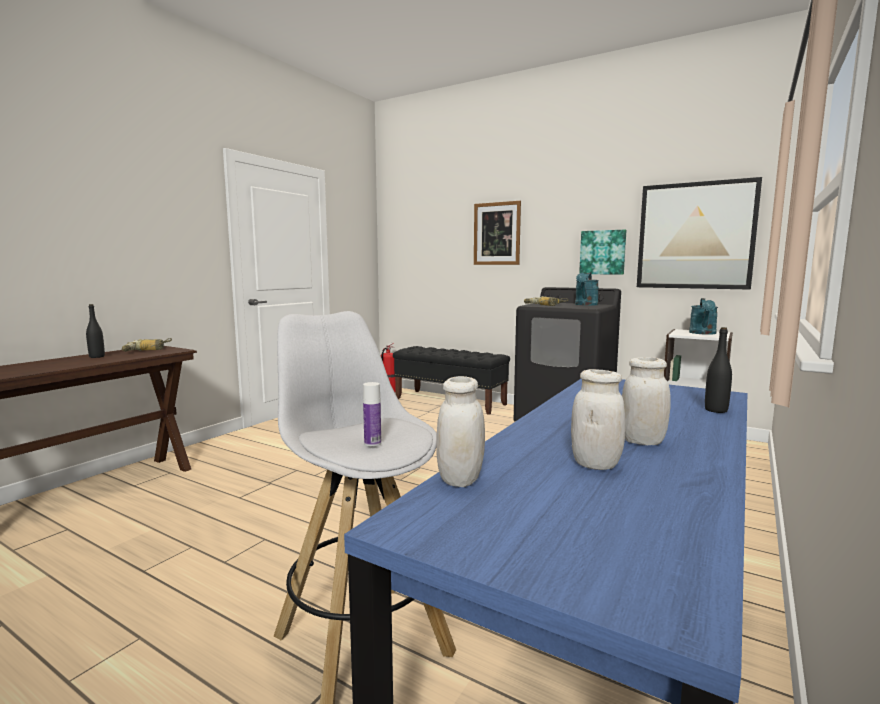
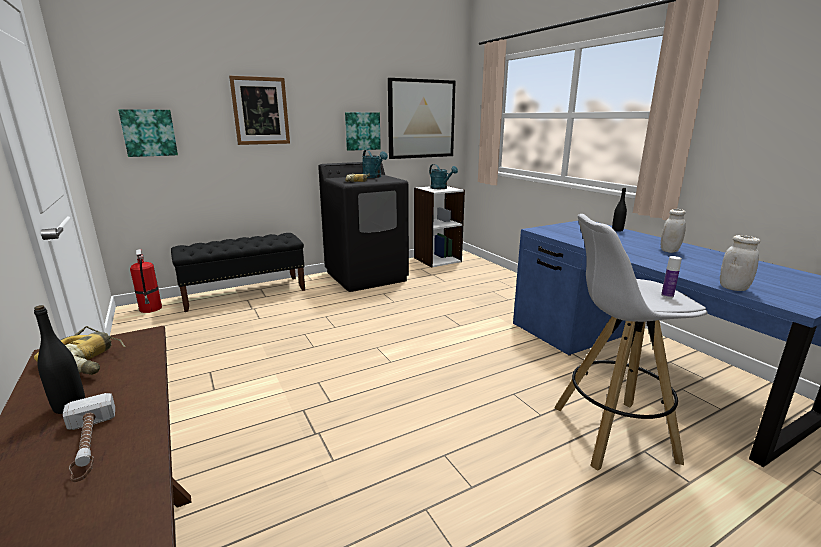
camera: 60 degrees left, 10 degrees up
(58, 364) = (89, 446): none -> hammer
(416, 254) = (149, 133): none -> picture
(595, 464) = (705, 264): white jar -> none

